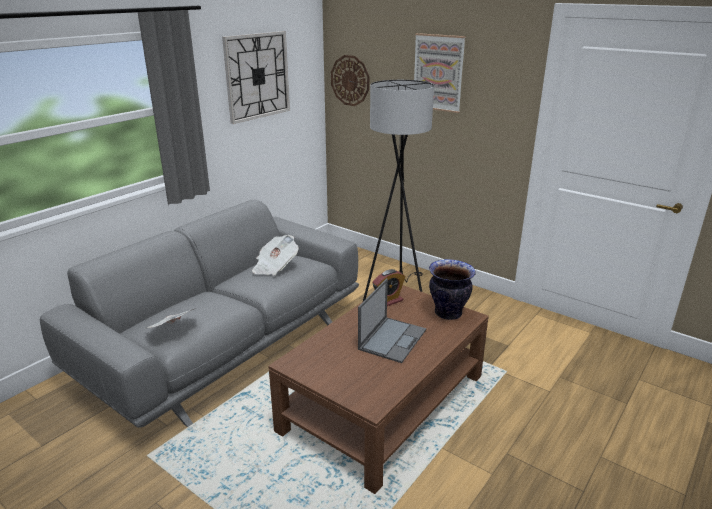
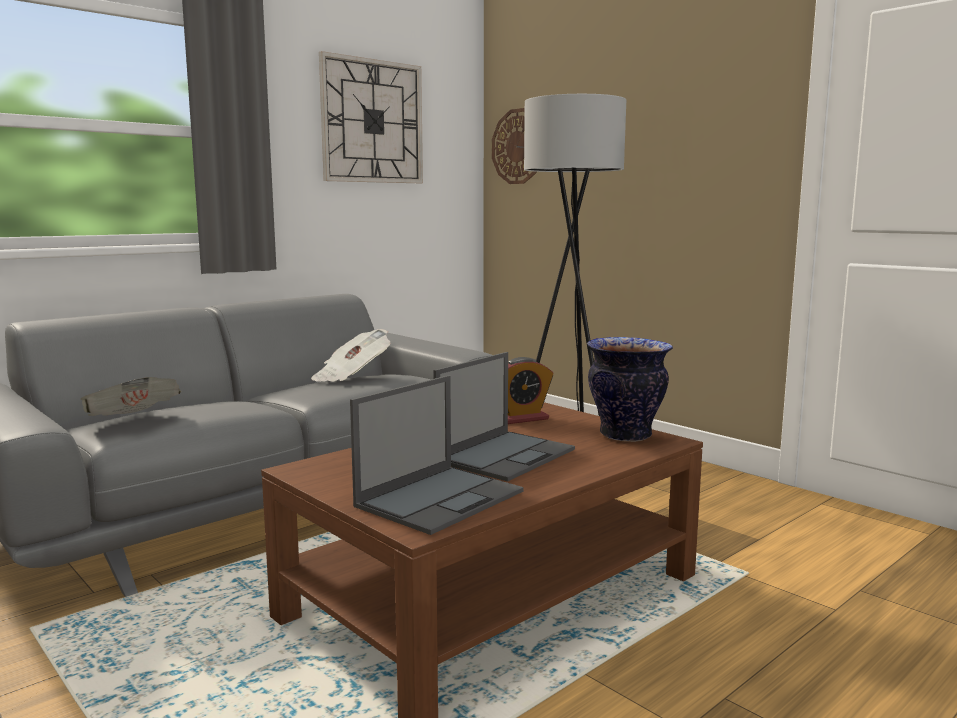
camera: 10 degrees right, 15 degrees down
(374, 381) = (441, 498): none -> laptop
(438, 72) = (643, 107): picture -> none

